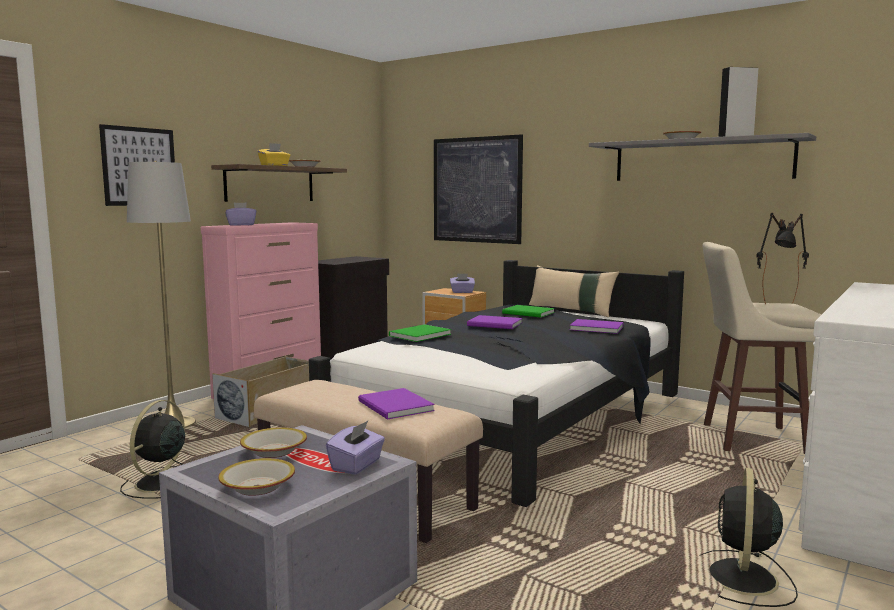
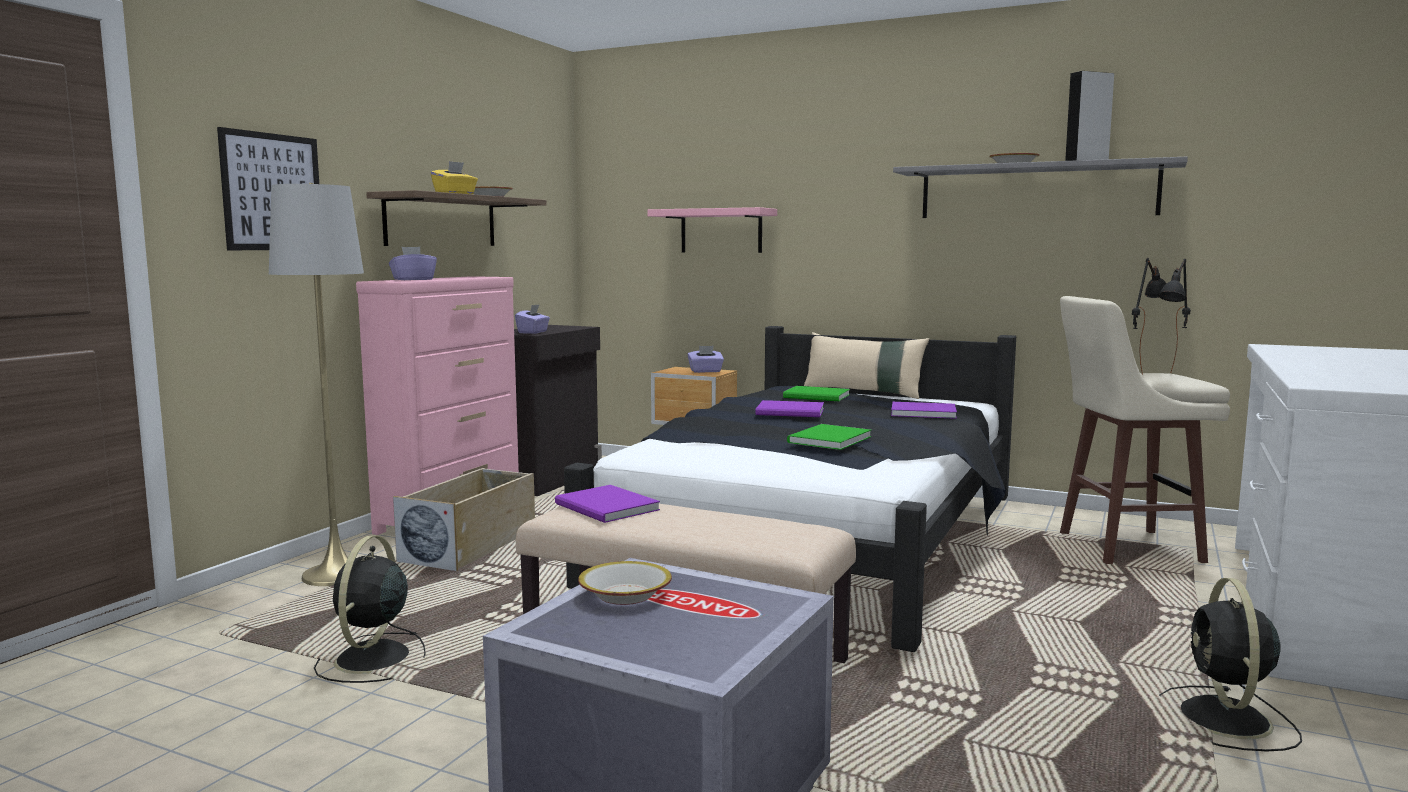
camera: 10 degrees left, 0 degrees up
(257, 487) = (648, 645): bowl -> none
(357, 465) = (759, 606): purple tissue box -> purple tissue box (533, 332)
(395, 407) = (737, 526): purple book -> purple book (606, 508)
(418, 335) = (699, 429): green book -> green book (826, 440)
(476, 190) = (721, 231): picture -> pink shelf

